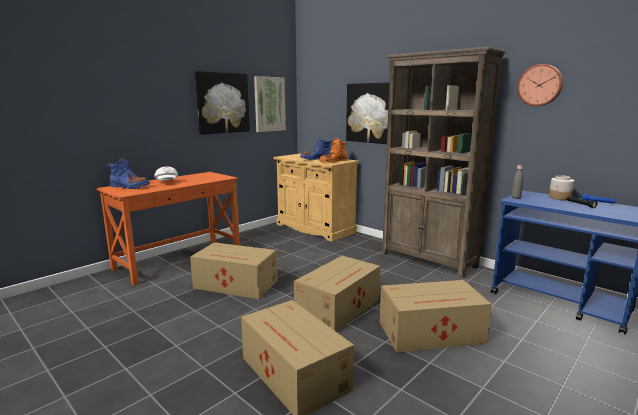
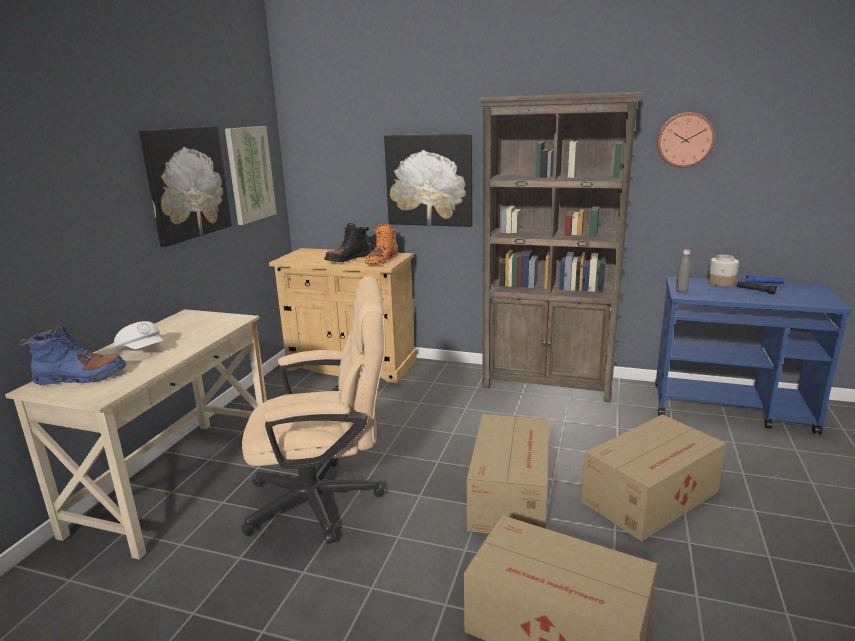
camera: 25 degrees left, 5 degrees up
(179, 260) = (177, 480): orange desk -> beige desk
(236, 284) = (326, 500): cardboard box -> beige office chair
(316, 159) = (348, 259): blue boot -> black boot

